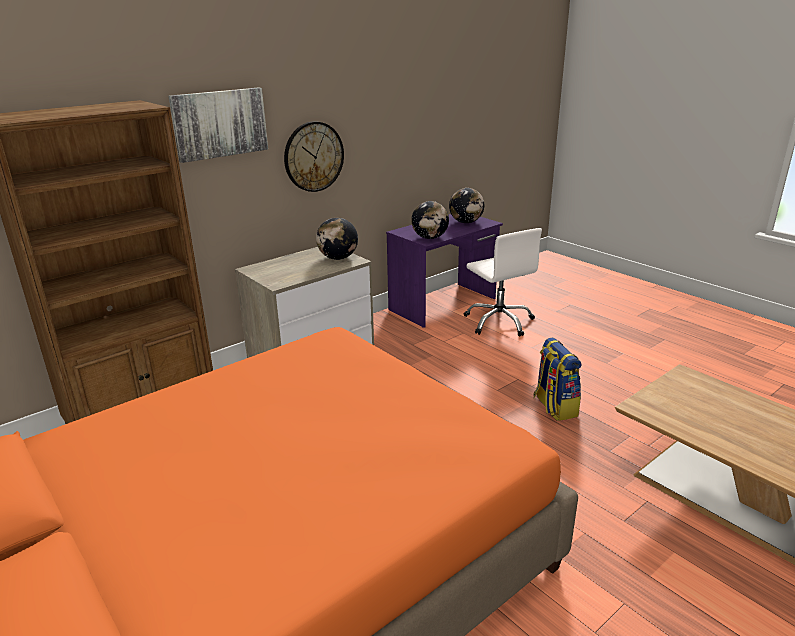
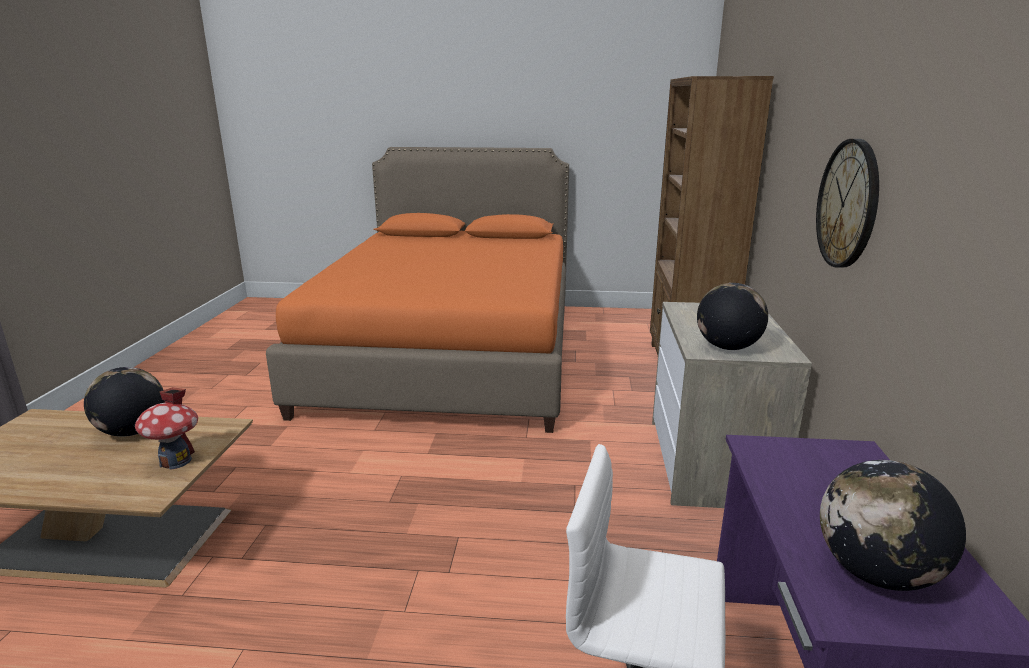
camera: 135 degrees right, 5 degrees down
(220, 123) = (802, 115): picture -> none
(430, 238) = (776, 459): globe -> globe (132, 431)
(554, 407) = (363, 550): backpack -> none
(674, 391) = (176, 461): none -> toy house

